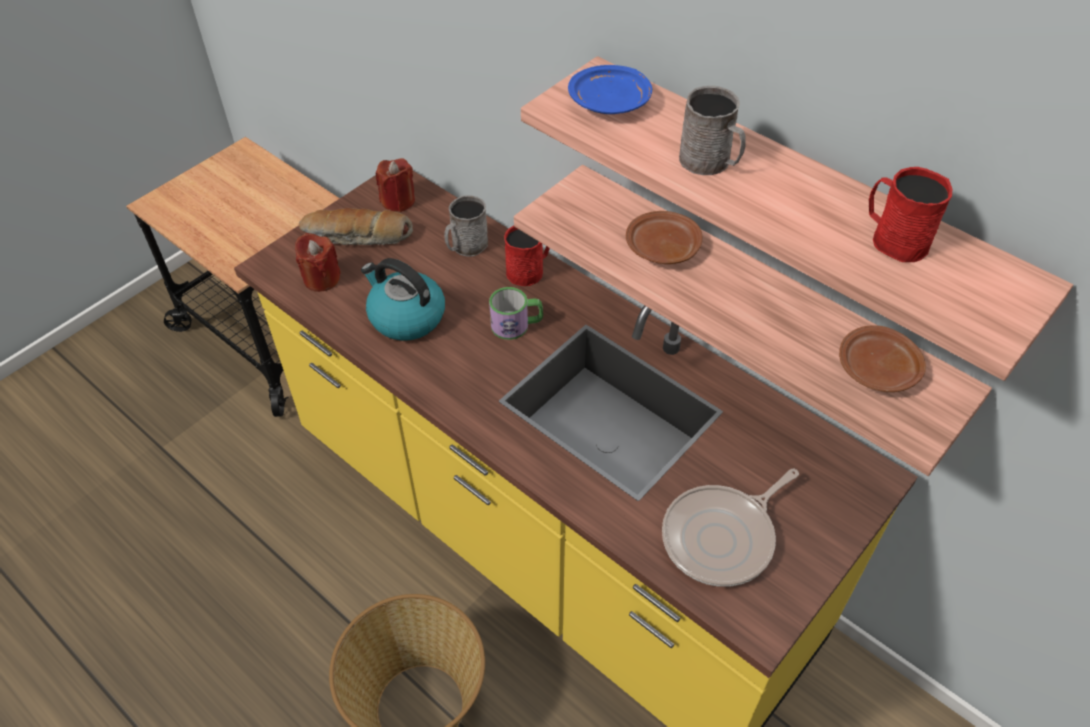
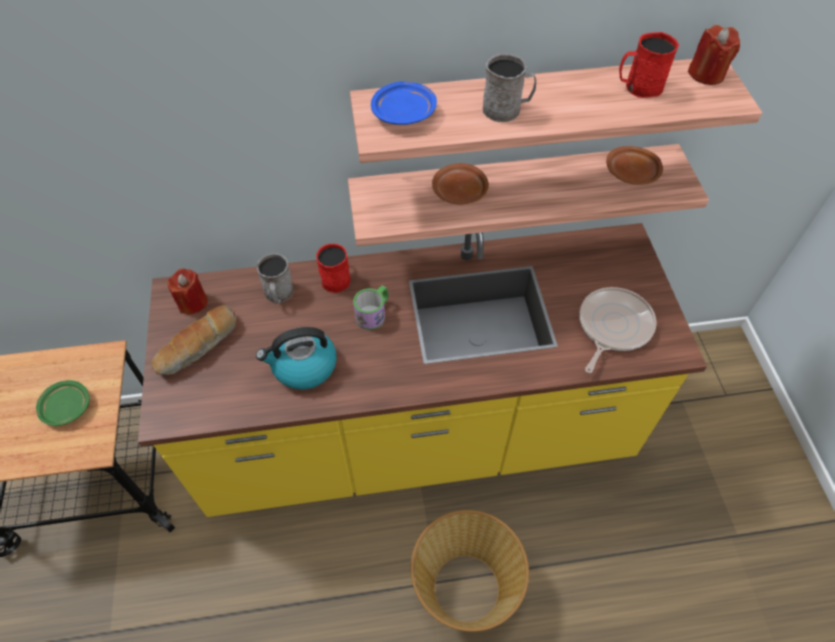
camera: 50 degrees left, 5 degrees up
(263, 225) = (66, 407): none -> green plate
(321, 278) = (214, 393): red candle -> red candle (706, 74)
(722, 537) = (612, 327): frying pan -> frying pan turned 150 degrees counterclockwise

